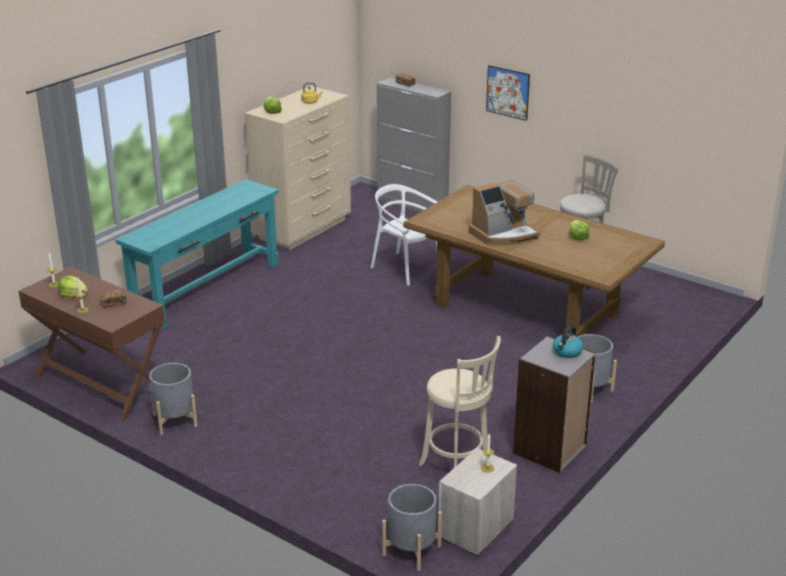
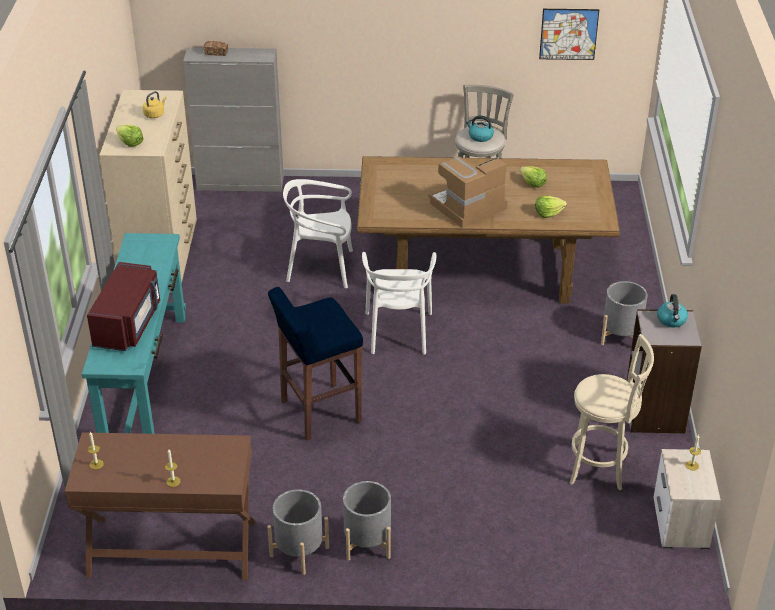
camera: 35 degrees left, 10 degrees up
(73, 294) = (136, 467): lettuce -> lettuce (548, 213)
(114, 303) = (196, 457): bread -> none
(178, 224) = (128, 324): none -> red microwave
(293, 348) = (319, 412): none -> blue stool
(411, 324) = (398, 332): none -> white chair
(411, 550) = (655, 572): grey planter -> grey planter (367, 543)
(503, 235) = (467, 207): coffee machine -> coffee machine turned 150 degrees counterclockwise
(507, 92) = (352, 36): picture -> picture (568, 34)
(581, 201) = (480, 136): none -> kettle

